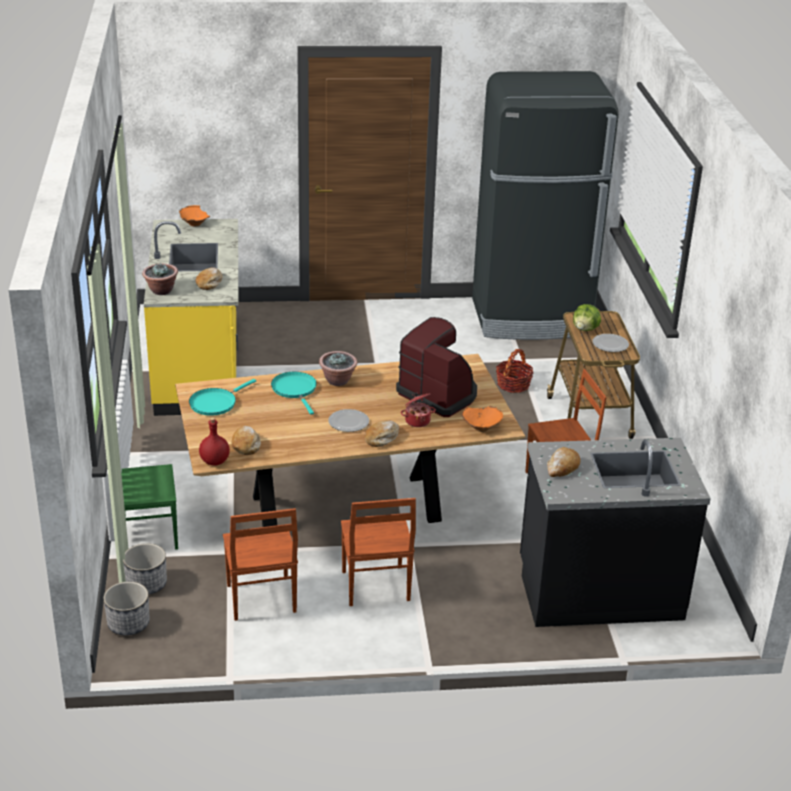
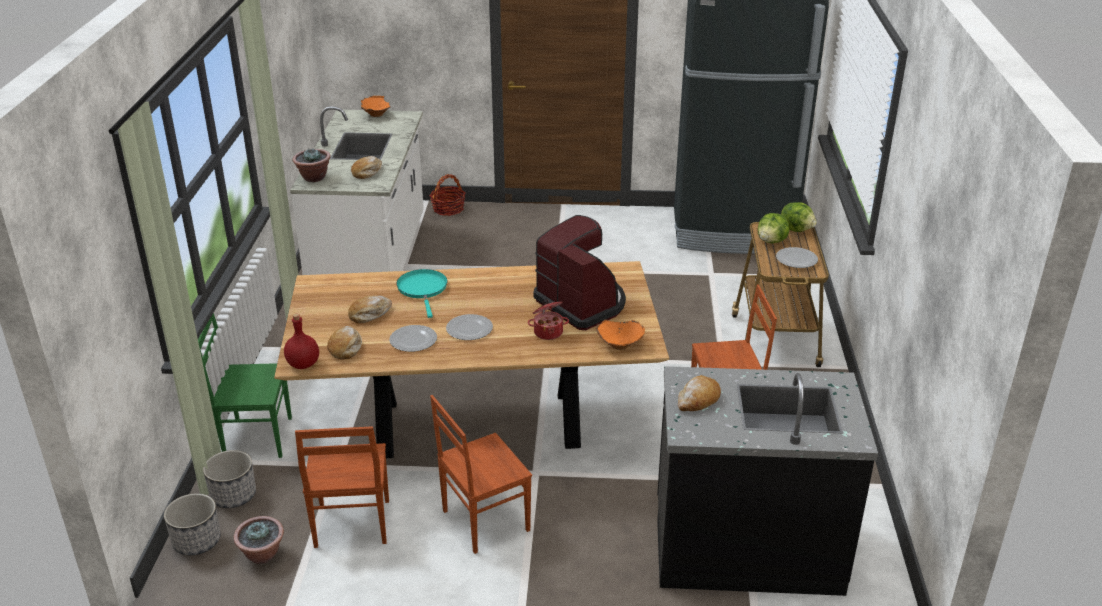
camera: 10 degrees right, 0 degrees up
(199, 367) = (372, 262): yellow counter -> white counter
(215, 403) = (330, 299): turquoise frying pan -> none
(303, 435) = (413, 340): none -> plate
(338, 381) = (473, 282): potted plant -> potted plant (262, 555)
(374, 587) = (484, 520): brown chair -> brown chair turned 60 degrees clockwise
(382, 438) = (501, 349): bread -> bread (370, 314)
(513, 384) = (697, 299): basket -> basket (448, 209)
(605, 317) = (797, 229): none -> lettuce

